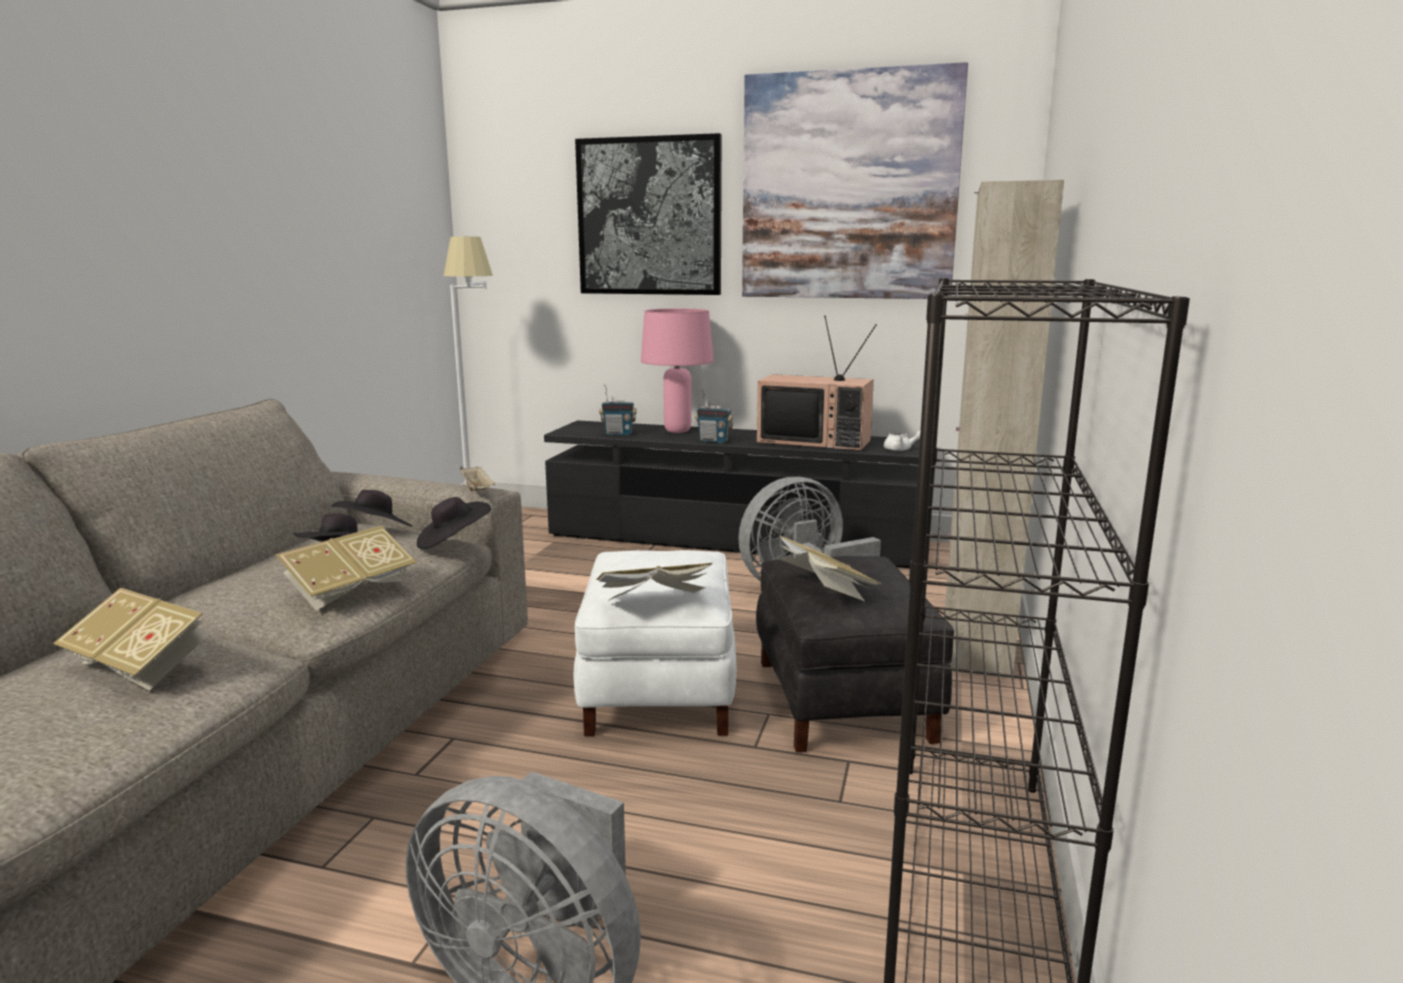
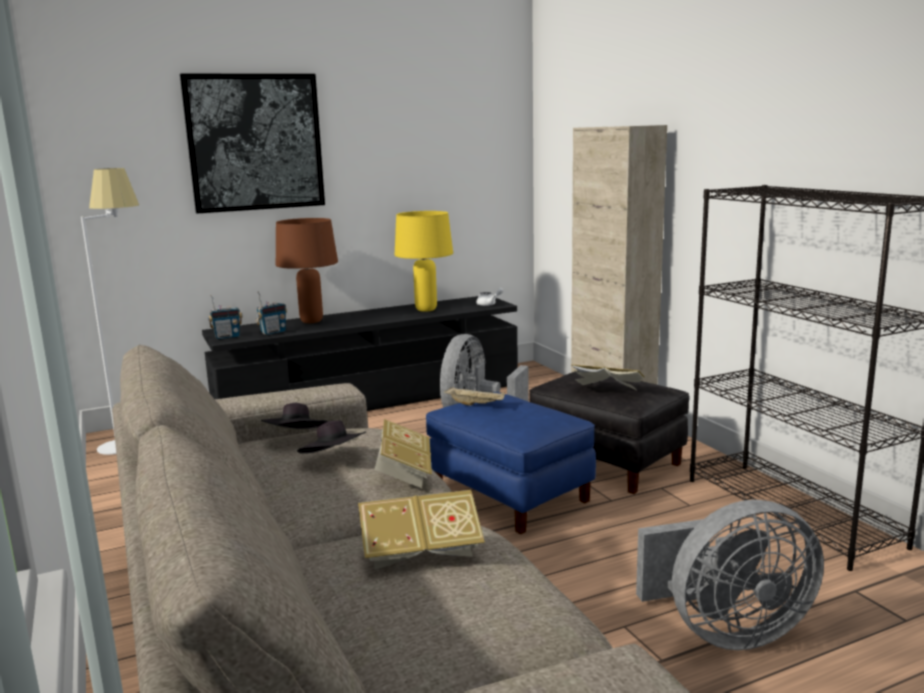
camera: 40 degrees left, 0 degrees up
(453, 542) = (377, 427): black hat -> none
(477, 491) = (338, 388): beige tray -> beige tray (476, 404)
(654, 604) = (549, 425): book -> none
(658, 689) = (508, 496): white ottoman -> blue ottoman
(678, 431) = (312, 321): pink table lamp -> brown table lamp
(714, 441) = (359, 323): radio -> radio (227, 337)
(816, 441) = (426, 309): television -> yellow table lamp
(848, 187) = (414, 117): picture -> none

